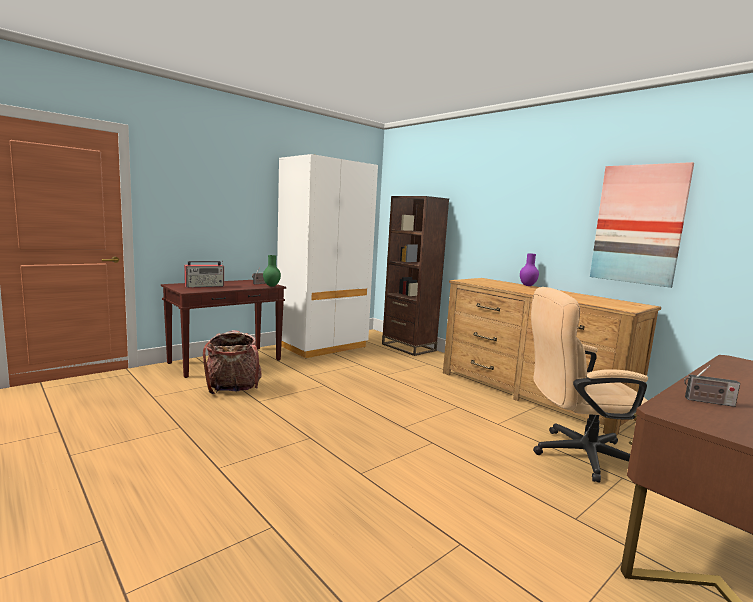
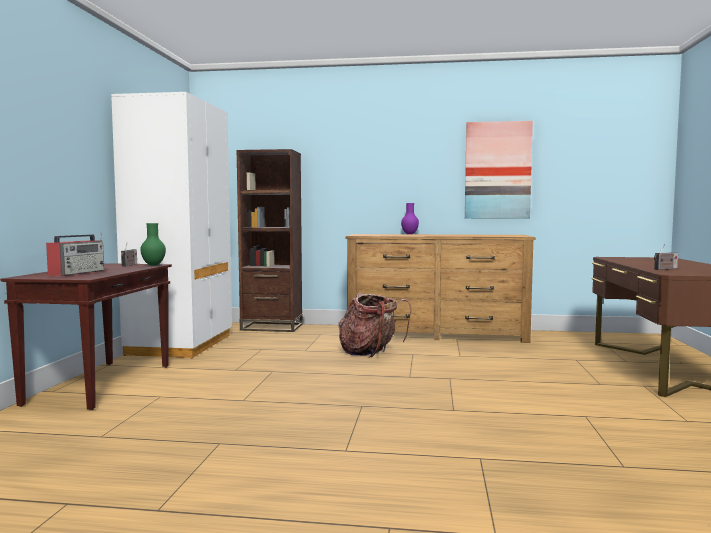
camera: 40 degrees left, 5 degrees down
(233, 389) = (185, 400): backpack -> backpack (371, 352)
(576, 455) = (534, 357): beige office chair -> none

